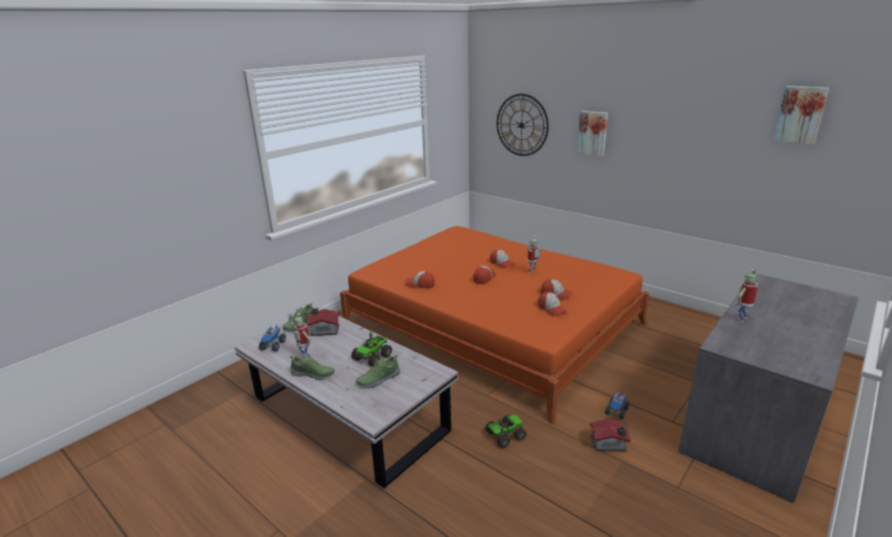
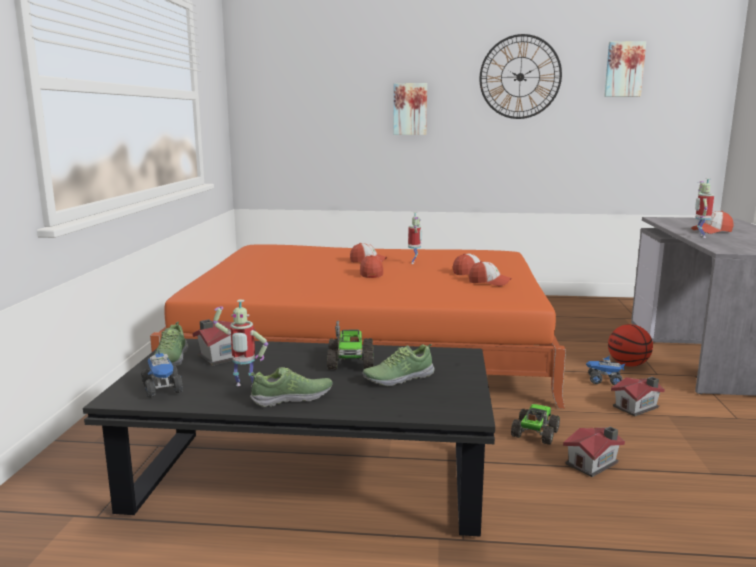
camera: 35 degrees left, 10 degrees down
(348, 415) = (309, 482): white coffee table -> black coffee table
(378, 379) = (398, 378): shoe -> shoe turned 45 degrees clockwise
(420, 284) = (297, 290): cap -> cap (712, 231)
(512, 474) = (594, 463): none -> toy house
(521, 125) = (312, 108): wall clock -> wall clock (520, 77)
(616, 412) = (604, 381): toy truck -> toy truck turned 105 degrees clockwise
(661, 404) = (628, 364): none -> basketball

